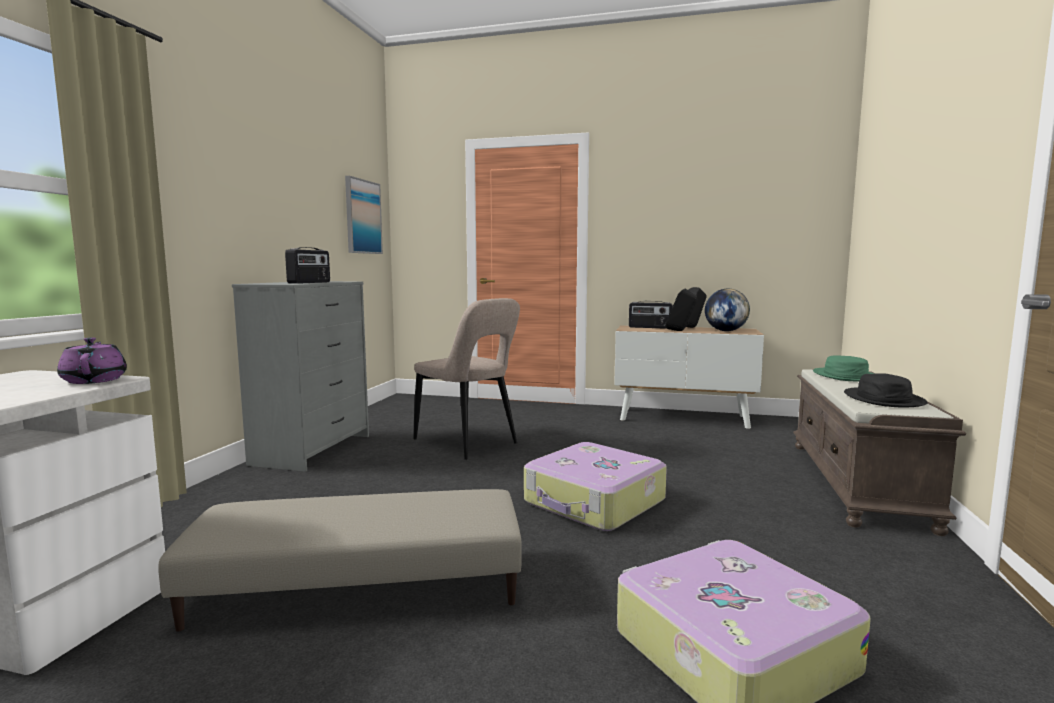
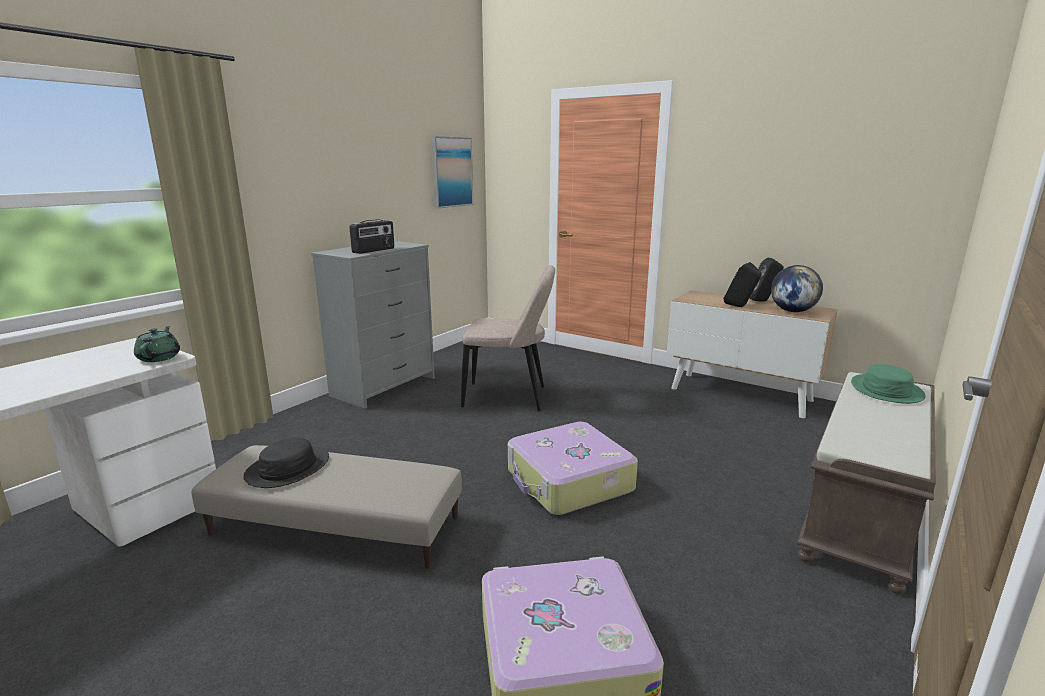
camera: 20 degrees right, 10 degrees up
(95, 380) = (159, 357): purple teapot -> green teapot
(468, 443) = (509, 397): beige chair -> beige chair turned 60 degrees counterclockwise
(650, 327) = (715, 297): radio -> none
(884, 399) = (880, 435): black hat -> black hat (288, 468)

